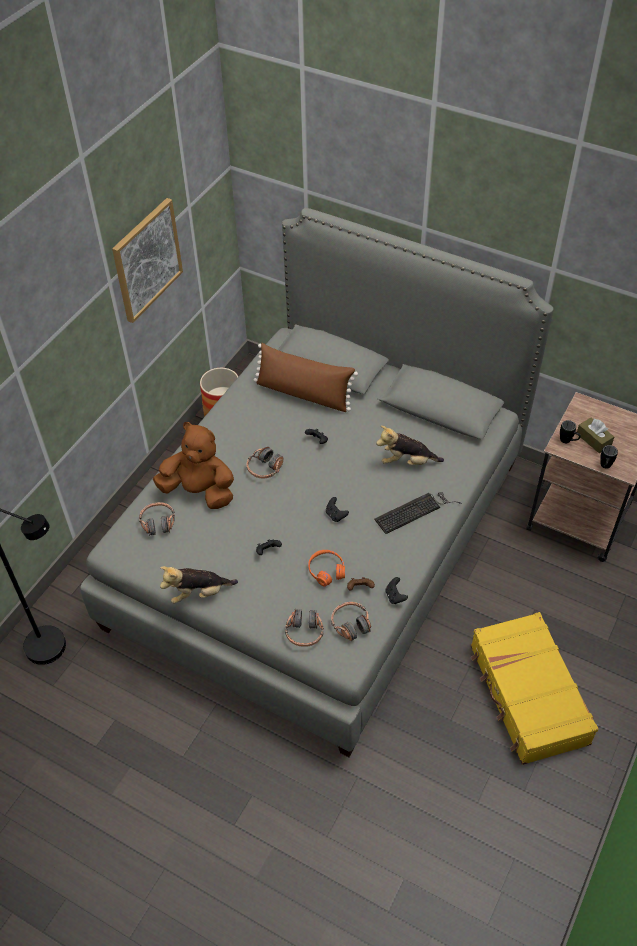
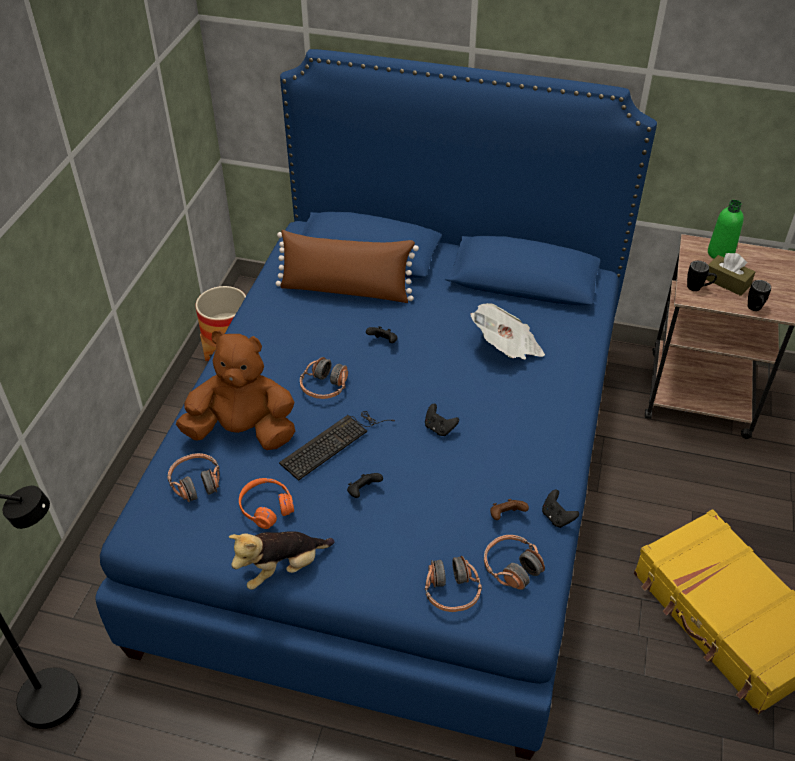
camera: 15 degrees left, 5 degrees down
(146, 260) = (115, 128): picture -> none
(319, 540) = (396, 479): grey bed -> blue bed
(326, 571) = (452, 502): orange headphones -> orange headphones (266, 508)
(407, 462) = (507, 347): plush toy -> newspaper
(415, 511) = (540, 404): keyboard -> keyboard (334, 442)
(599, 414) = (720, 253): none -> green bottle

